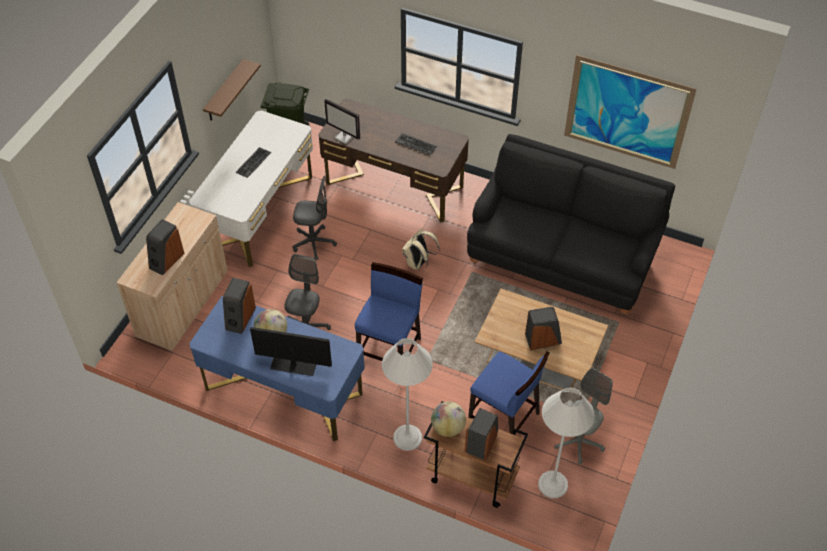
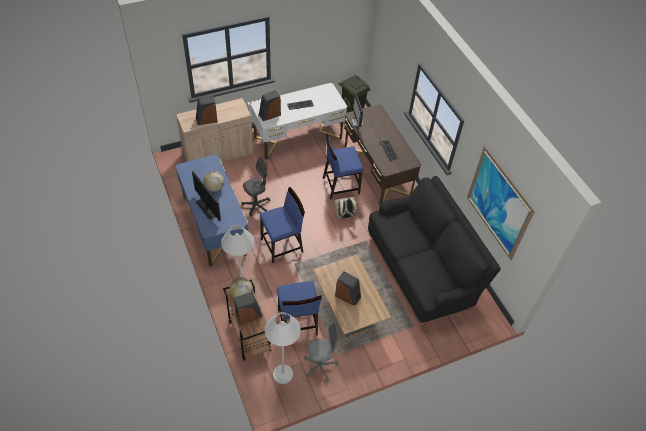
camera: 40 degrees right, 0 degrees up
(224, 92) = (312, 59): brown shelf -> none
(240, 318) = (210, 169): speaker -> speaker (269, 114)
(314, 243) = (306, 169): grey office chair -> none
(374, 232) = (340, 185): none -> blue chair

